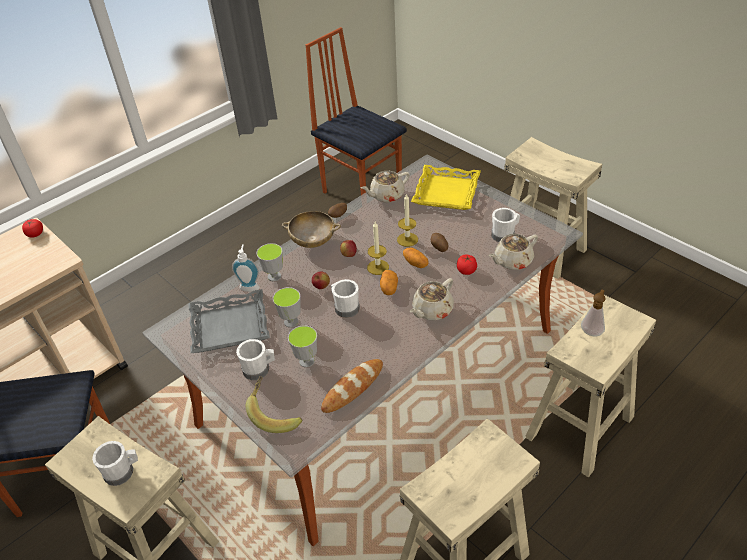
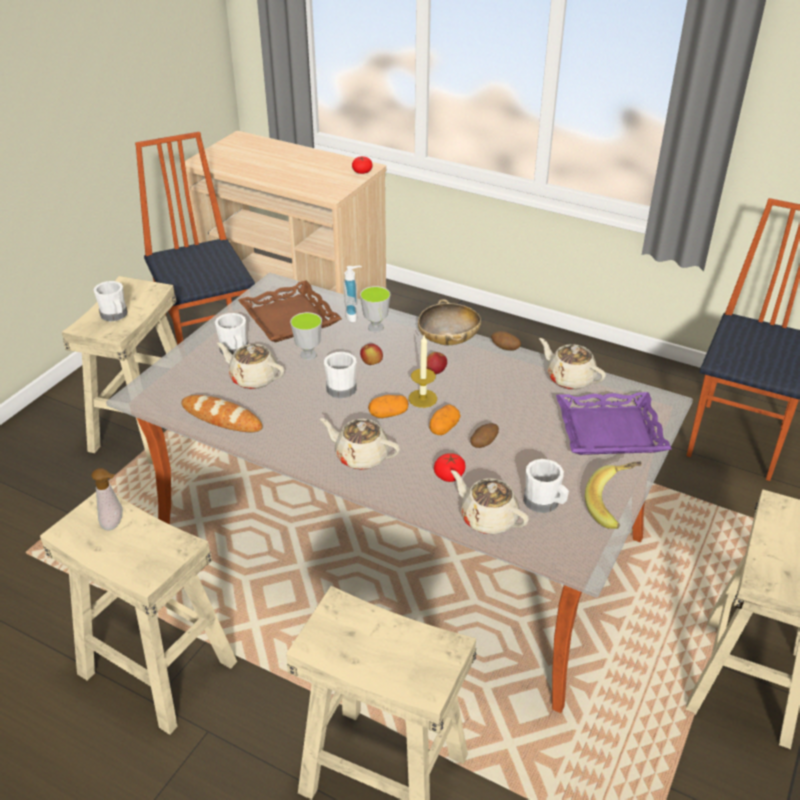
camera: 70 degrees right, 5 degrees down
(229, 327) = (289, 318): grey tray -> brown tray
(275, 413) = (179, 374): banana -> banana (615, 505)
(307, 361) = (253, 378): cup -> beige teapot
(407, 239) = (487, 413): candle -> none
(447, 192) = (609, 431): yellow tray -> purple tray
(592, 331) = (392, 636): soap dispenser -> soap dispenser (115, 524)

